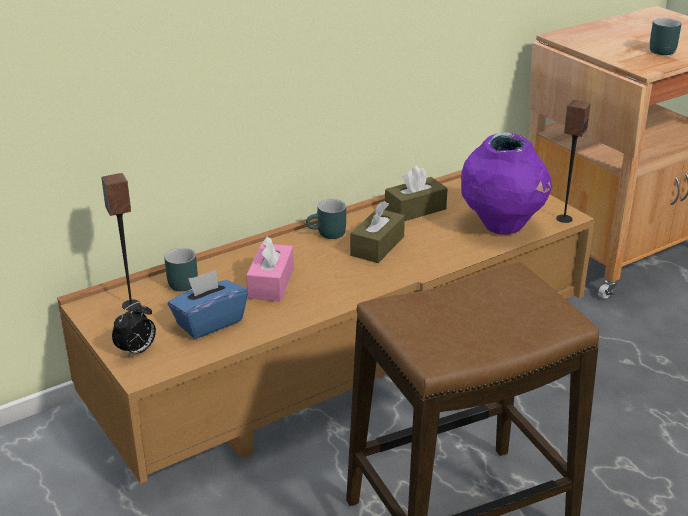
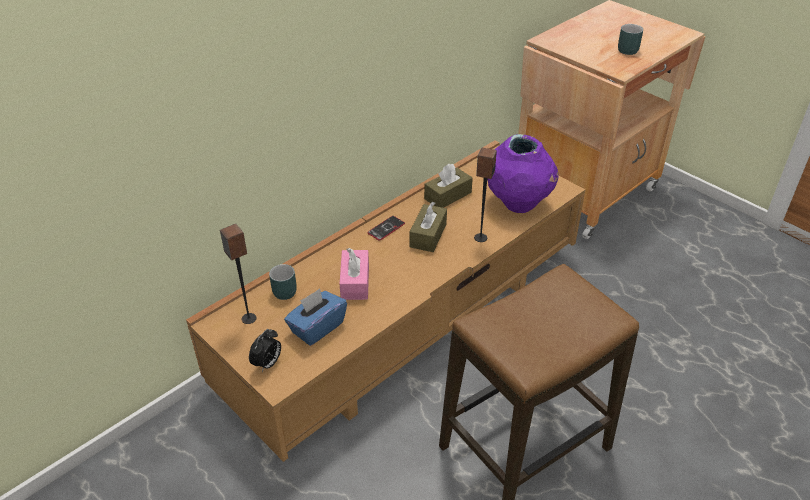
camera: 10 degrees left, 10 degrees up
(327, 235) = (386, 228): turquoise mug -> phone
(563, 218) = (562, 192): speaker -> speaker (480, 237)

